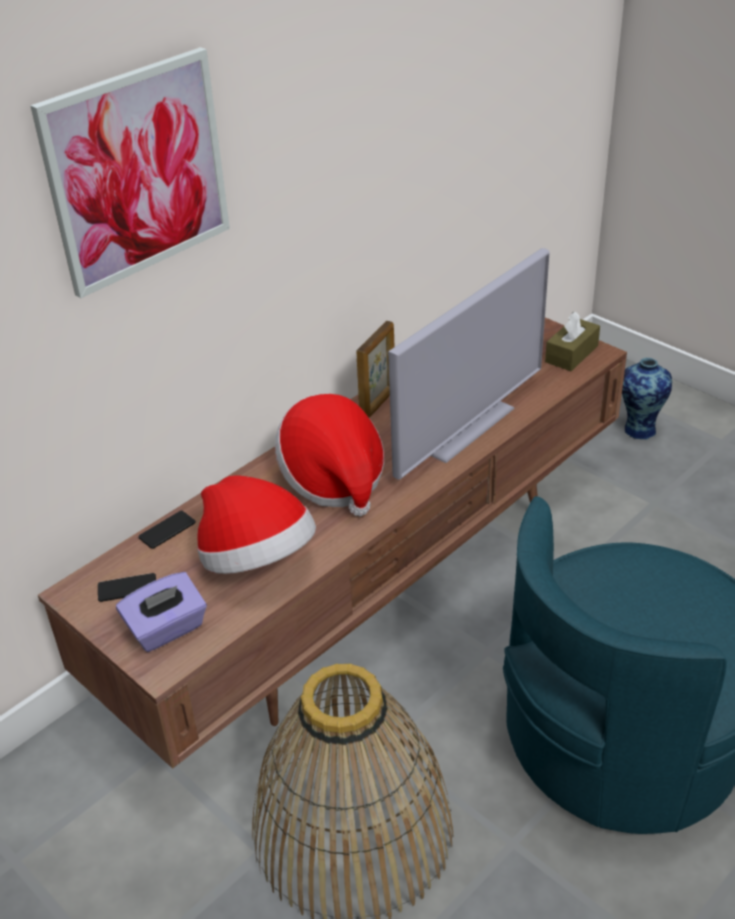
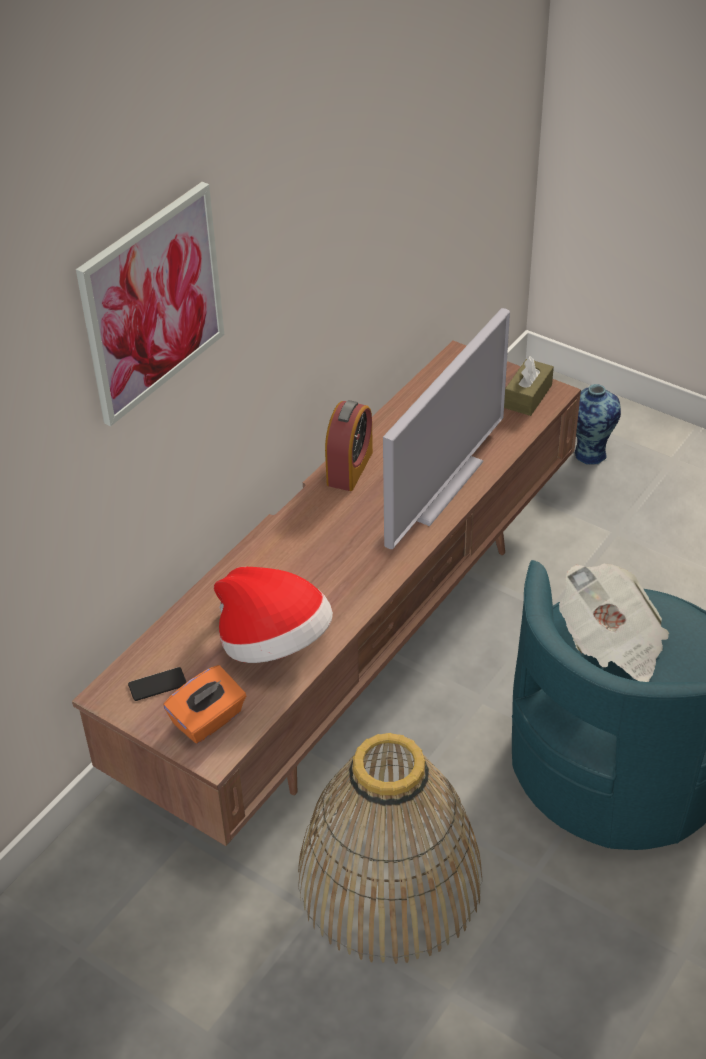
camera: 10 degrees left, 5 degrees up
(167, 530) = (178, 623): phone -> none
(167, 629) = (208, 720): purple tissue box -> orange tissue box
(333, 479) = (325, 553): hat -> none
(378, 403) = (349, 468): picture frame -> alarm clock
(619, 597) = (612, 643): none -> newspaper

